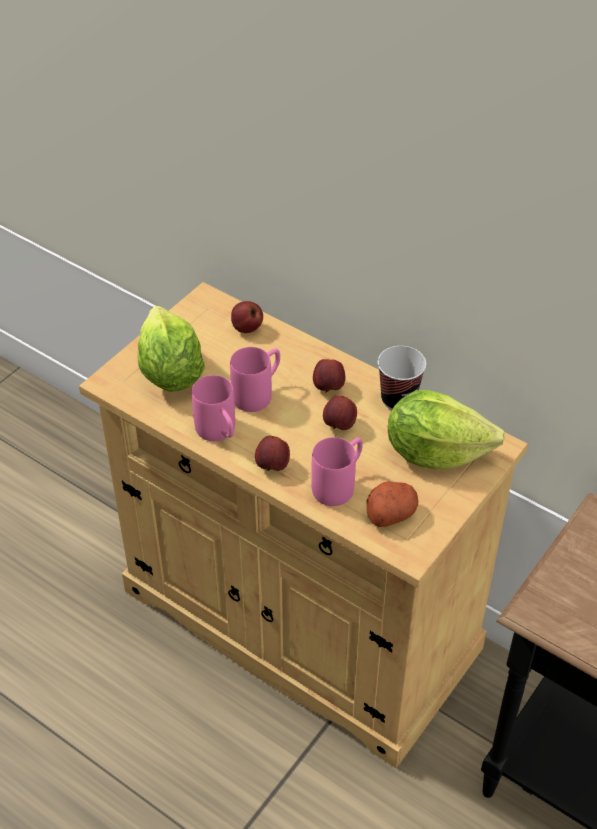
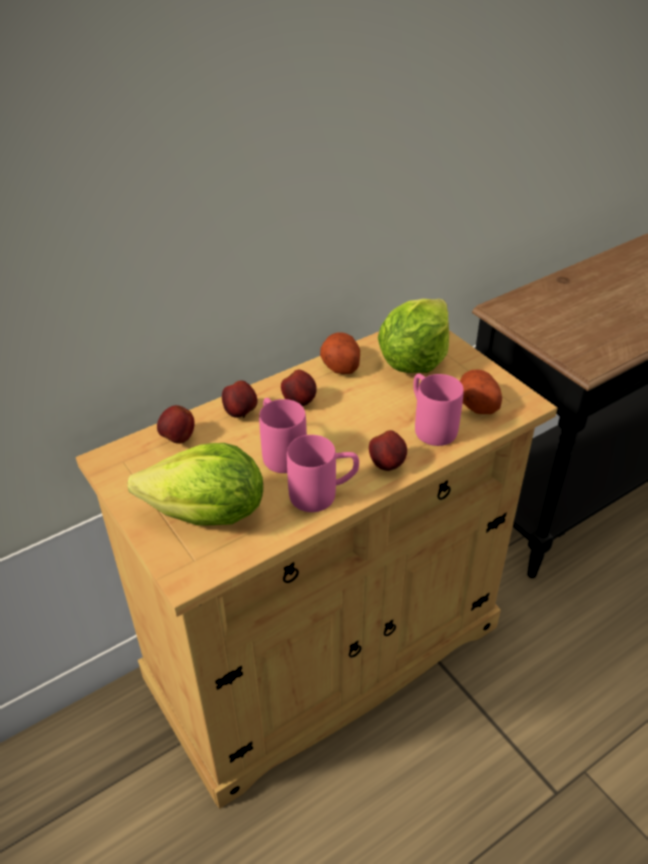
camera: 70 degrees left, 5 degrees down
(339, 425) = (354, 407): apple -> apple (241, 413)
(398, 400) = (340, 364): cup -> potato

